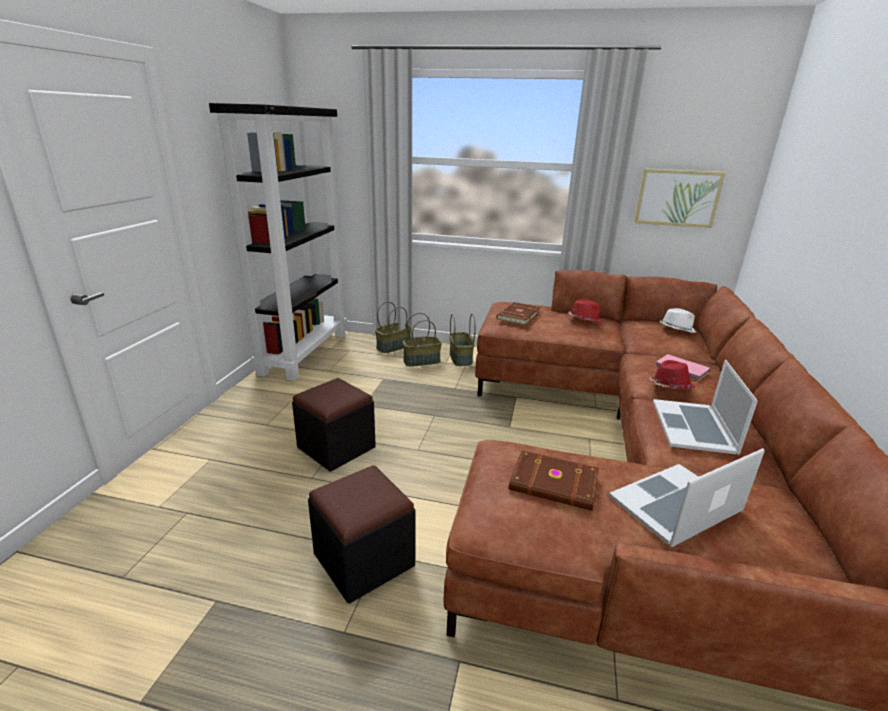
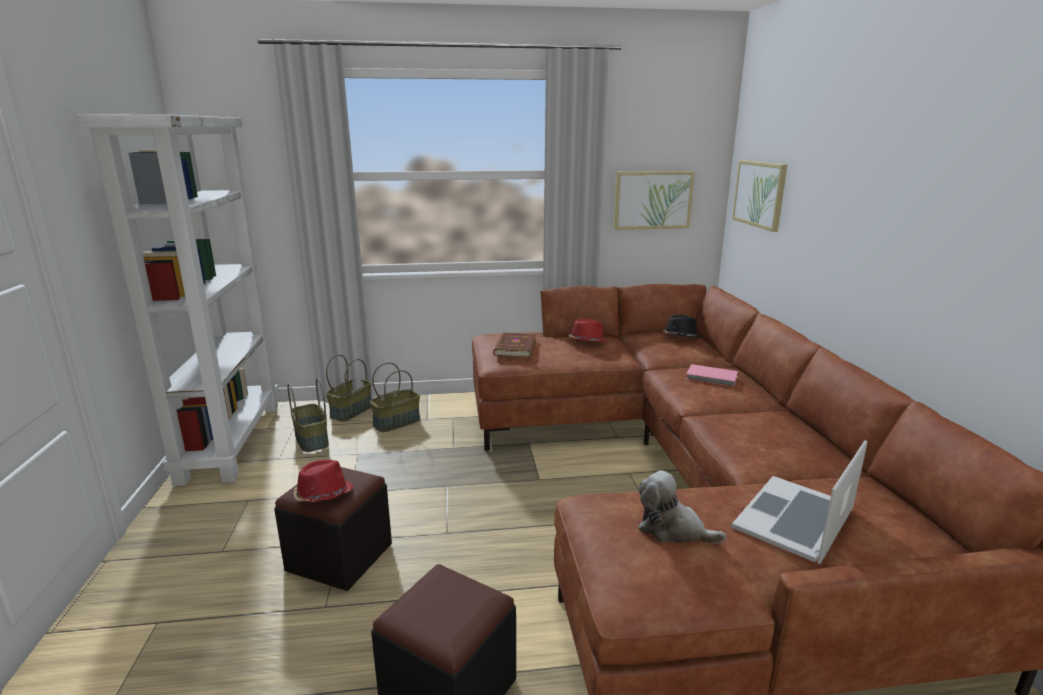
camera: 20 degrees left, 5 degrees down
(304, 352) = (230, 441): black bookcase -> white bookcase
(460, 358) = (442, 410): basket -> basket (311, 440)
(554, 484) = (673, 529): brown book -> plush toy
(670, 387) = (713, 398): red hat -> red hat (323, 495)
(676, 329) = (680, 337): white hat -> black hat
(693, 426) = (759, 434): laptop -> none
(784, 199) = (759, 194): none -> picture

